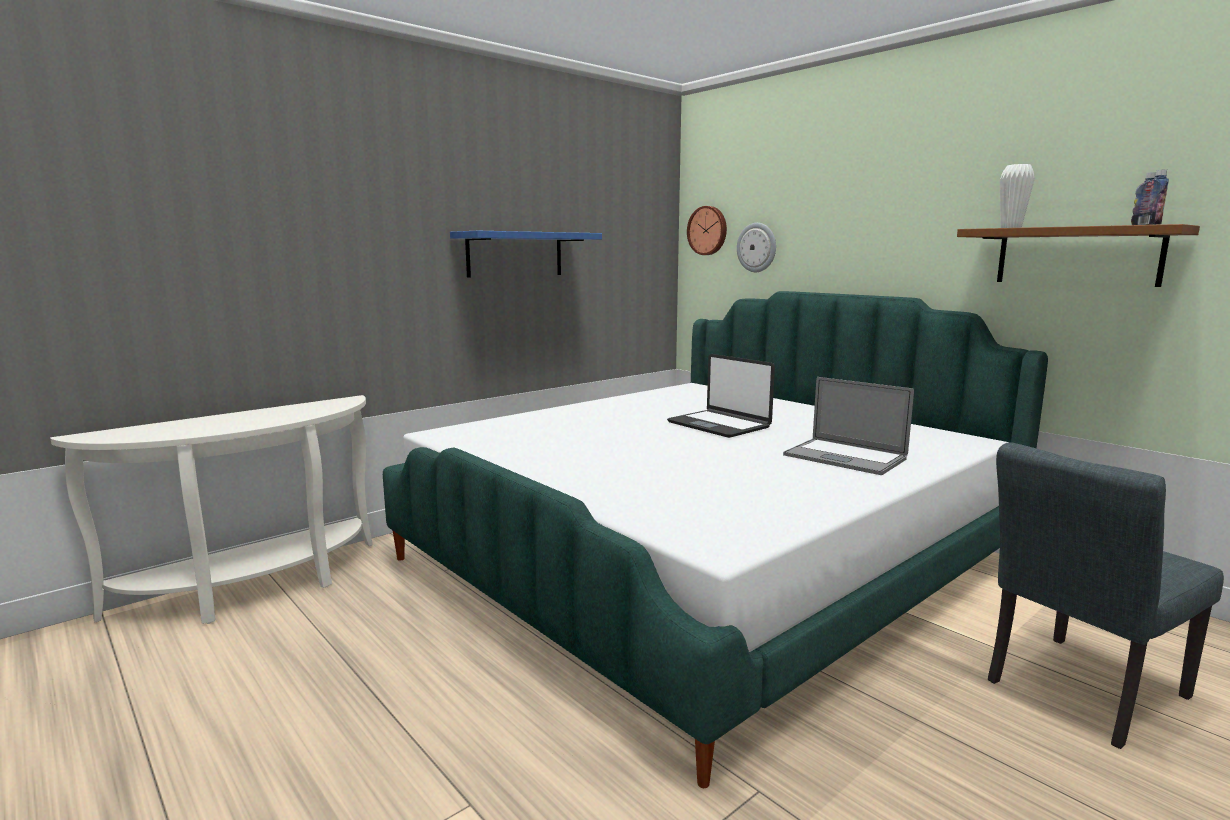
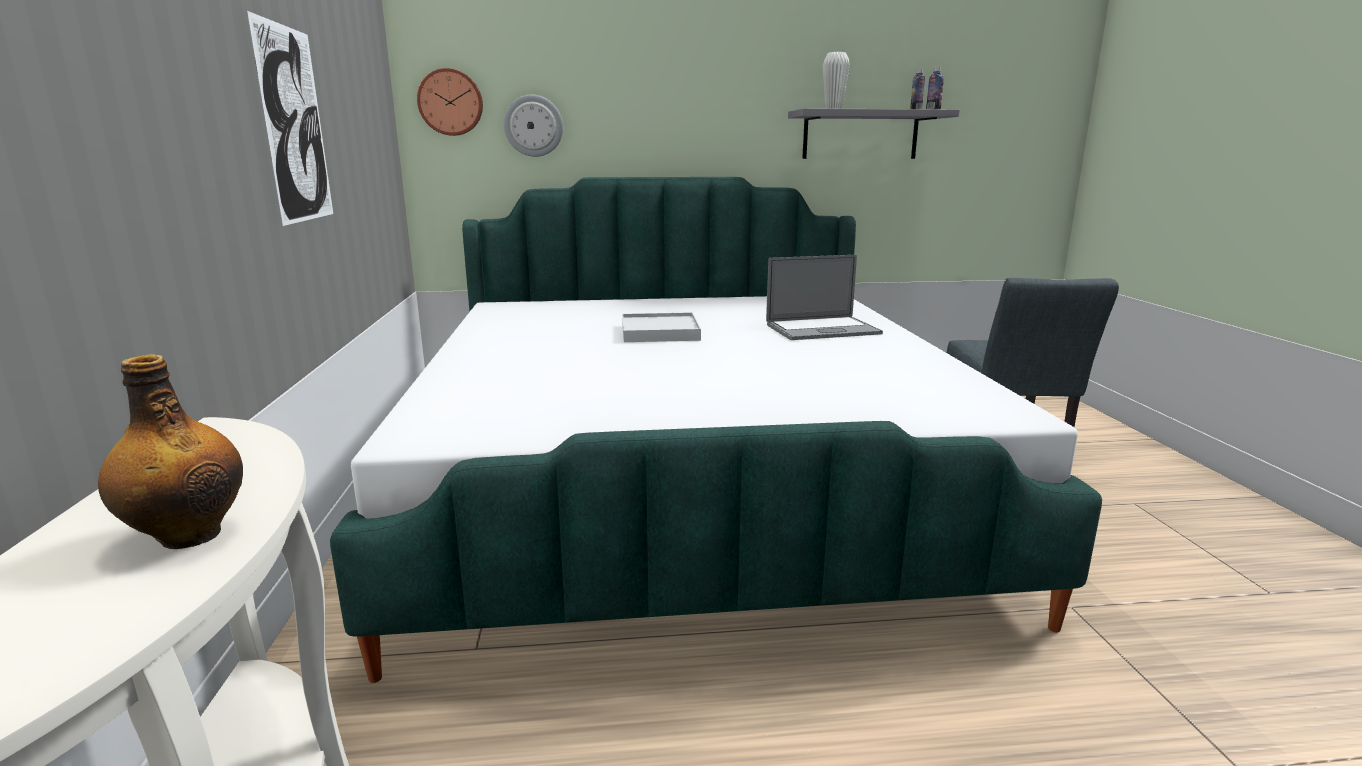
camera: 55 degrees left, 5 degrees up
(249, 422) = (188, 535): none -> bottle
(515, 254) = (295, 125): blue shelf -> picture
(719, 425) = (660, 332): laptop -> white tray
(1077, 256) = (860, 135): brown shelf -> grey shelf

